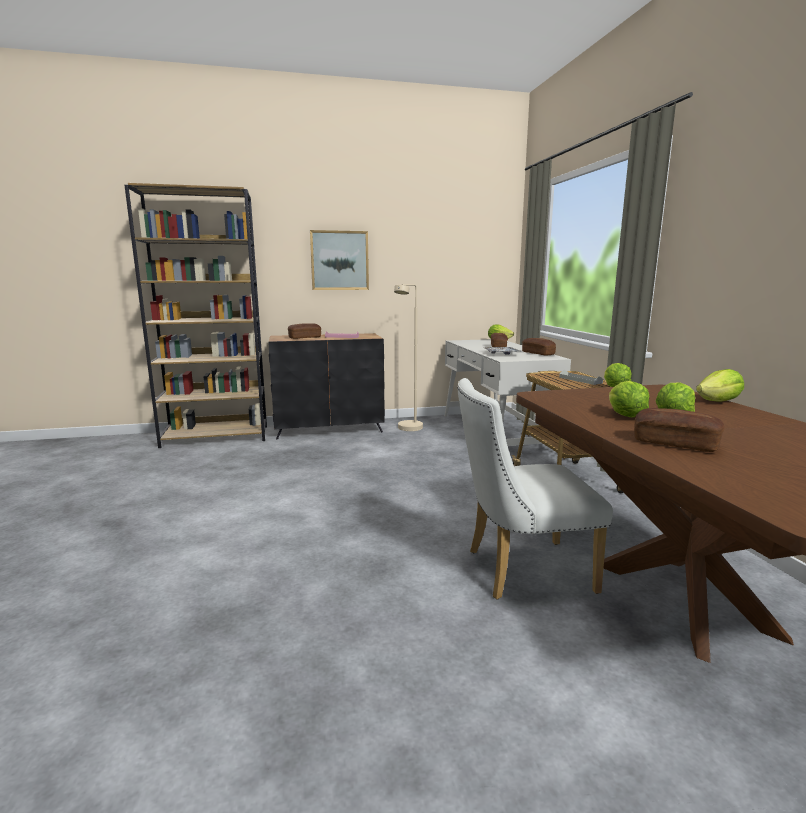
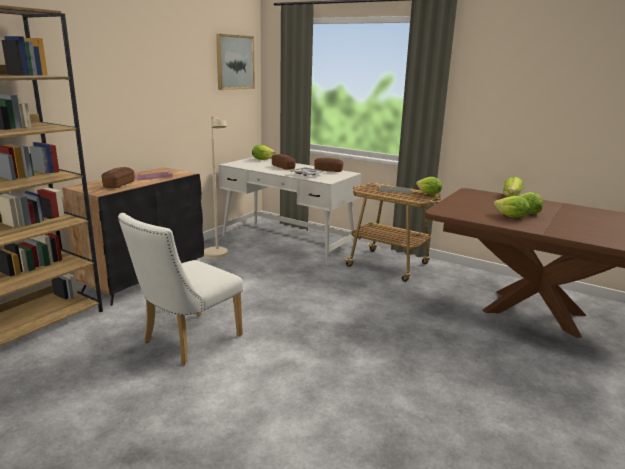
camera: 45 degrees left, 5 degrees up
(339, 260) = (124, 91): picture -> picture (234, 62)
(519, 570) = (465, 332): white chair -> white chair (187, 341)
(675, 444) = (568, 230): bread -> none

